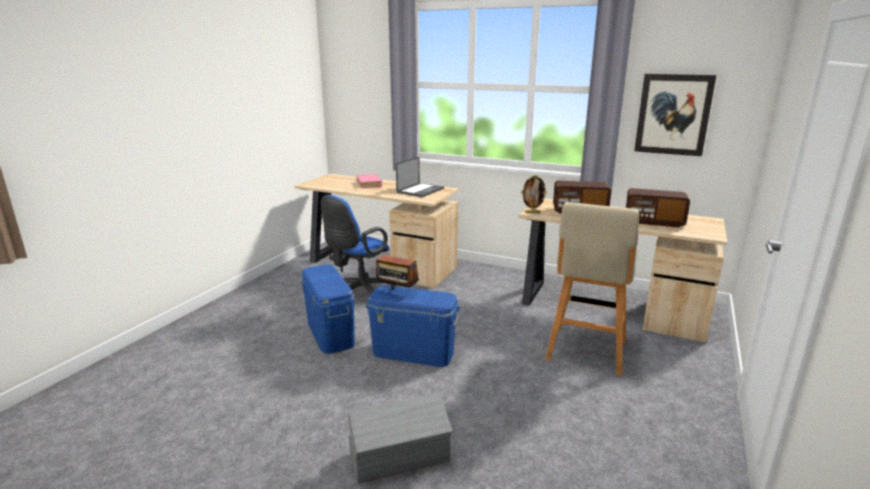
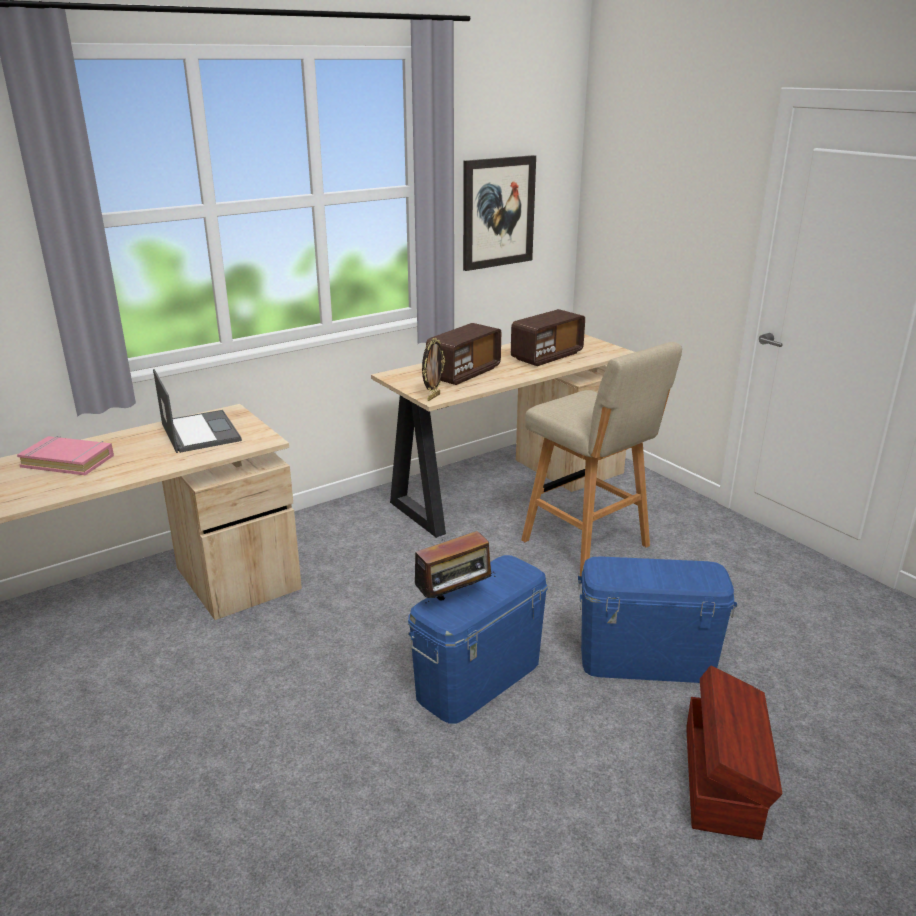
camera: 60 degrees left, 5 degrees up
(330, 333) = (332, 755): blue storage box -> blue storage box (646, 661)
(359, 294) = (225, 675): blue office chair -> none
(400, 458) = (723, 778): grey storage box -> brown storage box

